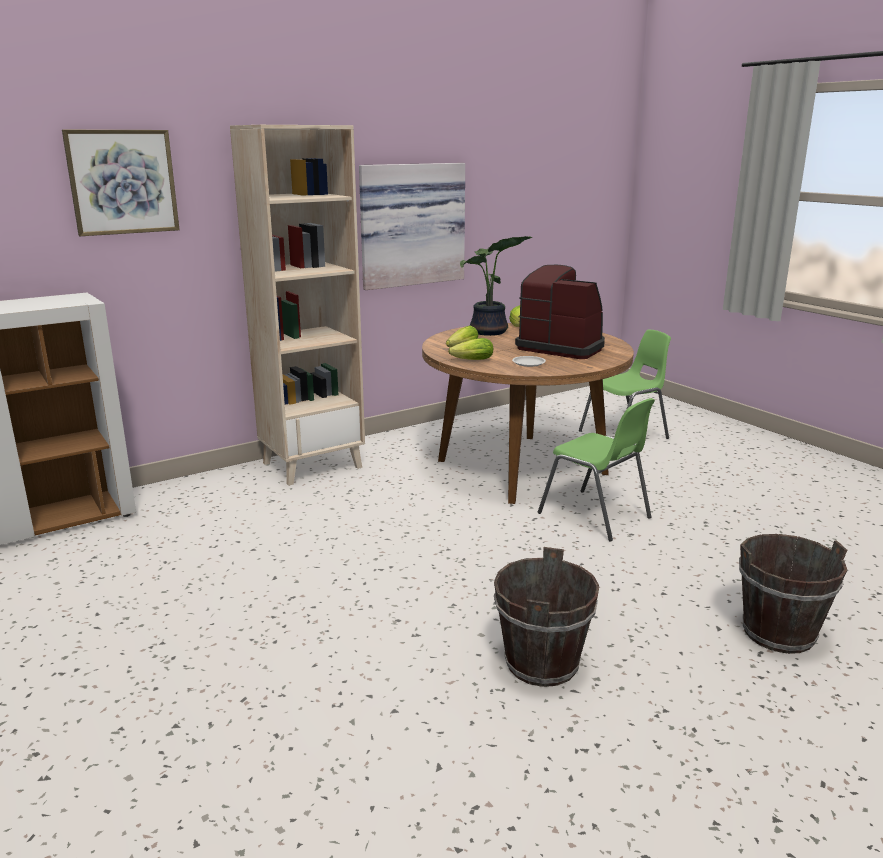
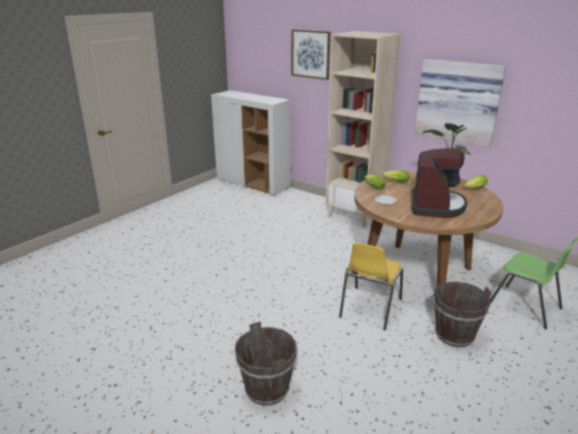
camera: 70 degrees right, 5 degrees up
(542, 664) = (206, 310): brown bucket -> brown bucket (454, 335)
(595, 516) = (369, 308): green chair -> yellow chair

